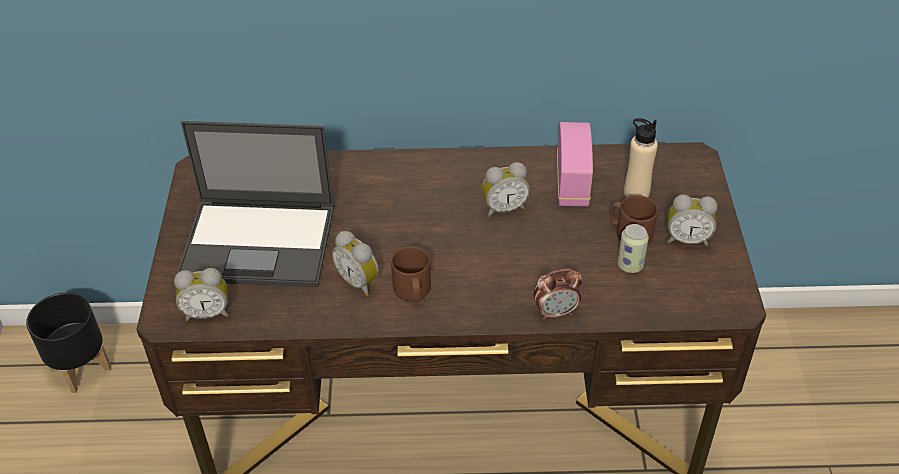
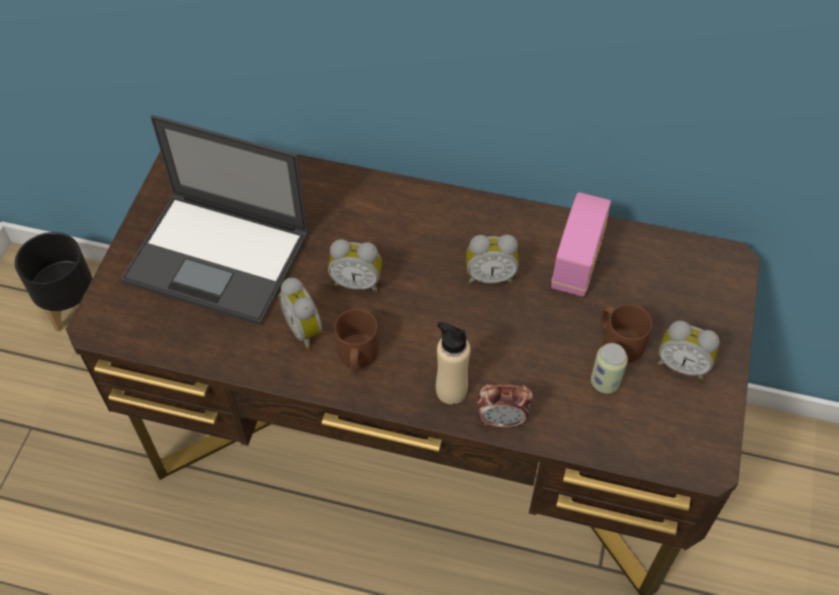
camera: 15 degrees right, 10 degrees up
(207, 312) = (140, 327): alarm clock -> alarm clock (357, 282)
(636, 193) = (644, 292): beige bottle -> beige bottle (451, 390)

